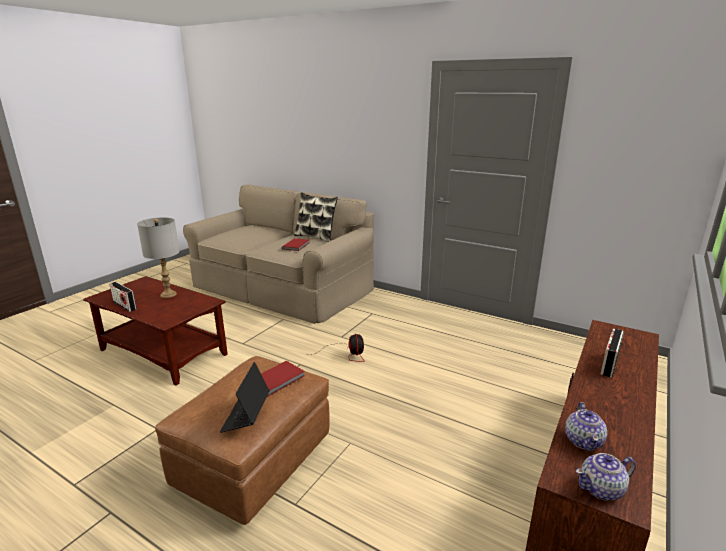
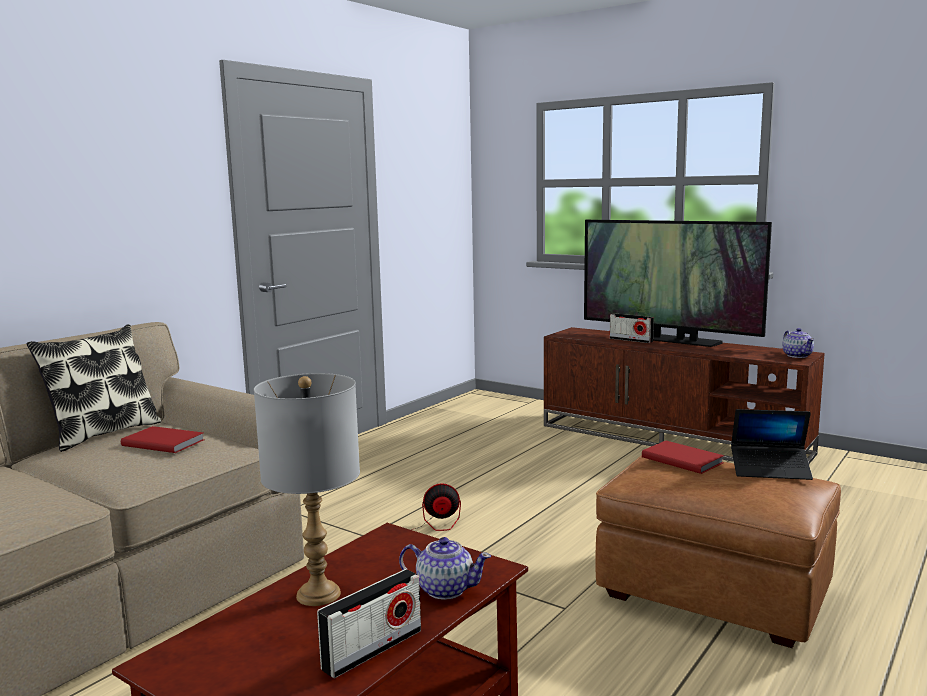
camera: 85 degrees left, 10 degrees down
(583, 441) = (747, 354): teapot -> teapot (444, 589)
(632, 389) = (668, 340): none -> television

